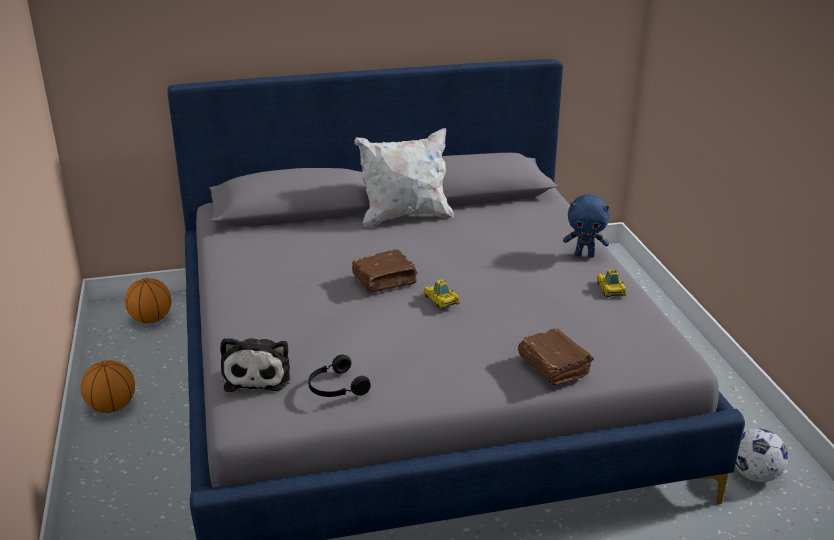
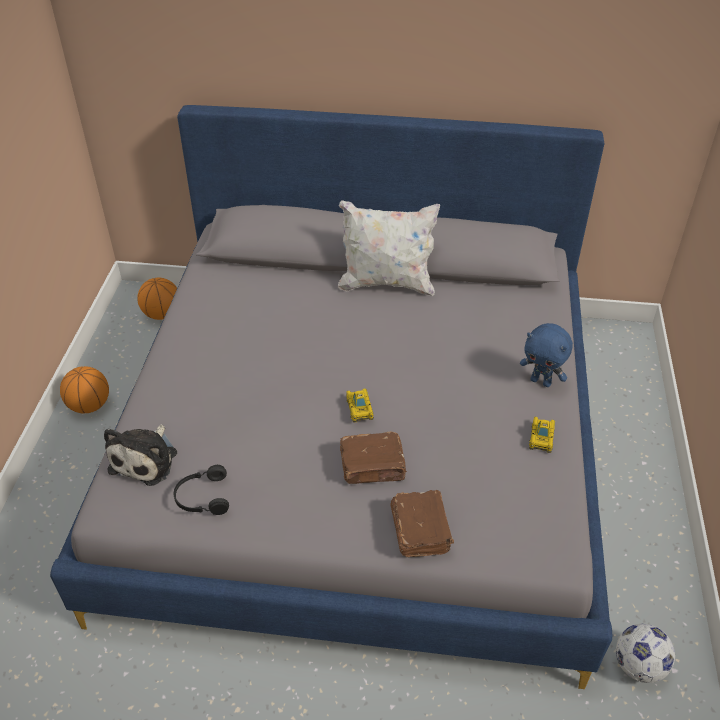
camera: 20 degrees right, 15 degrees up
(385, 281) = (319, 369): brown book -> brown book (373, 466)

